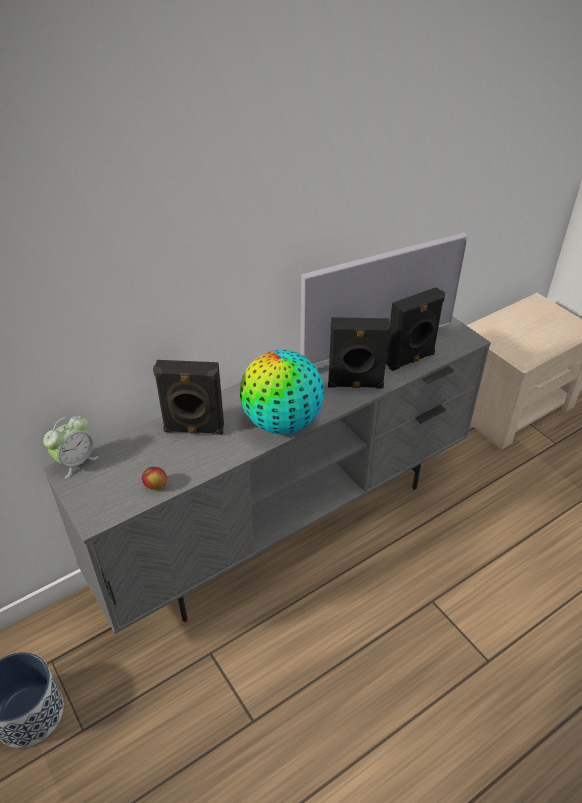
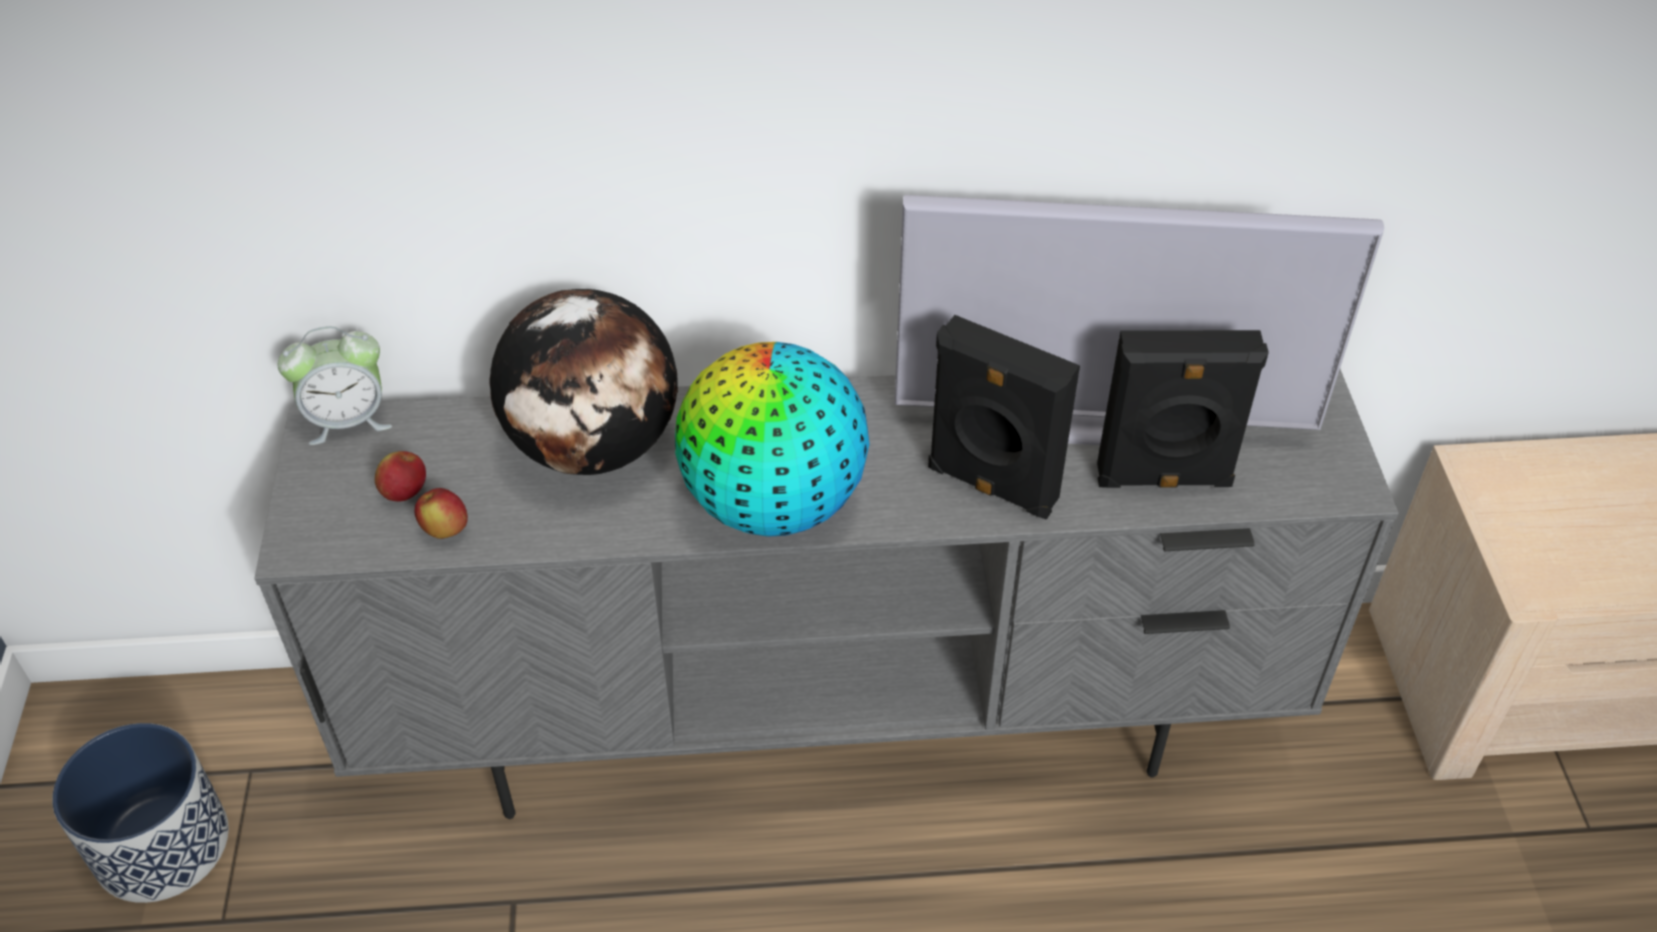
camera: 30 degrees right, 5 degrees up
(125, 479) = (405, 492): none -> apple
(194, 430) = (595, 447): black speaker -> globe

